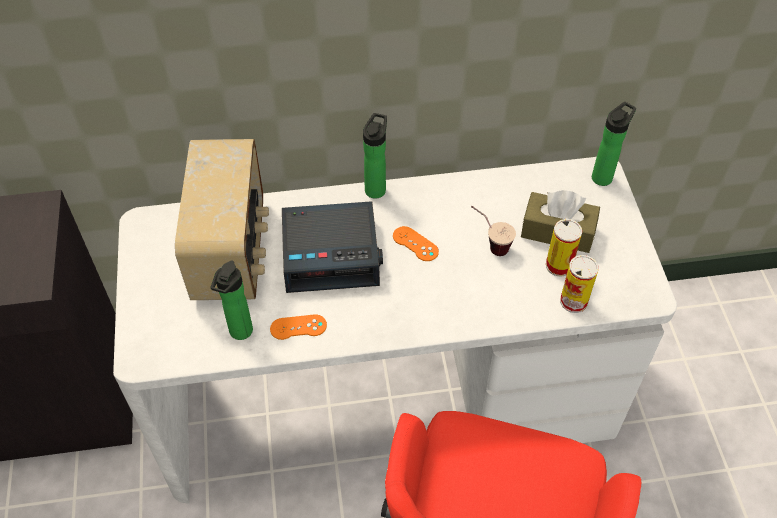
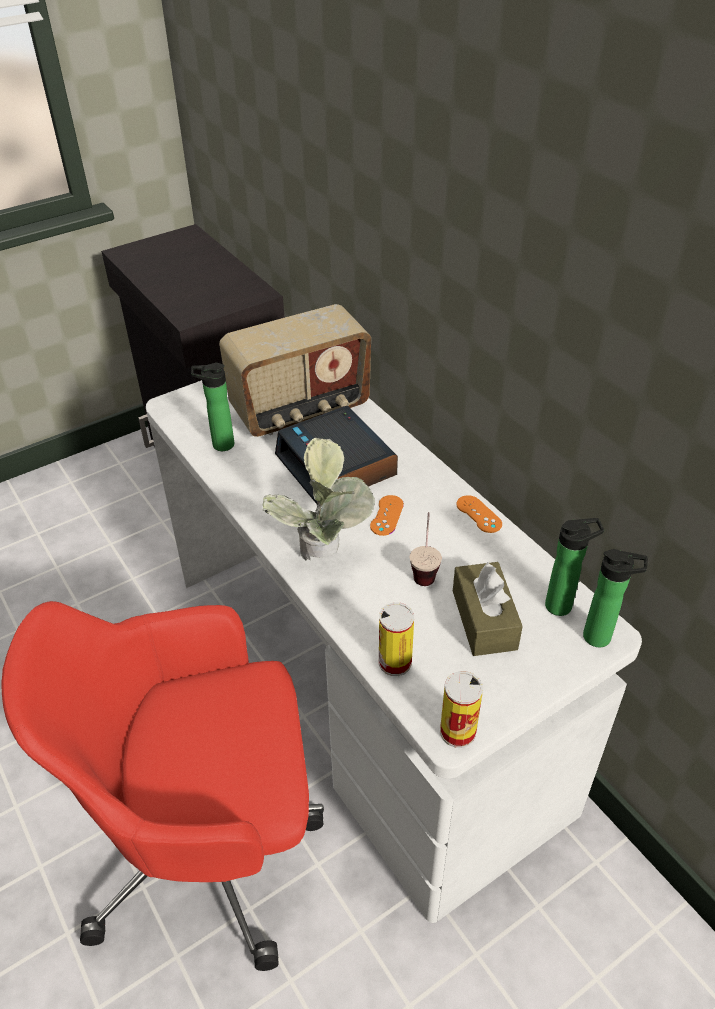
camera: 65 degrees right, 10 degrees down
(298, 327) = (244, 475): orange game controller -> orange game controller (478, 514)
(376, 188) = (435, 467): bottle -> bottle (562, 605)
(442, 306) = (323, 559): none -> potted plant
(559, 265) = (436, 634): can -> can (457, 732)

